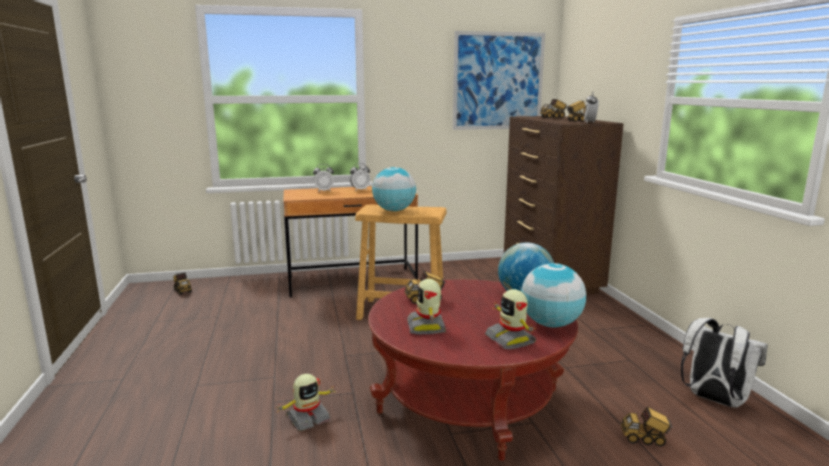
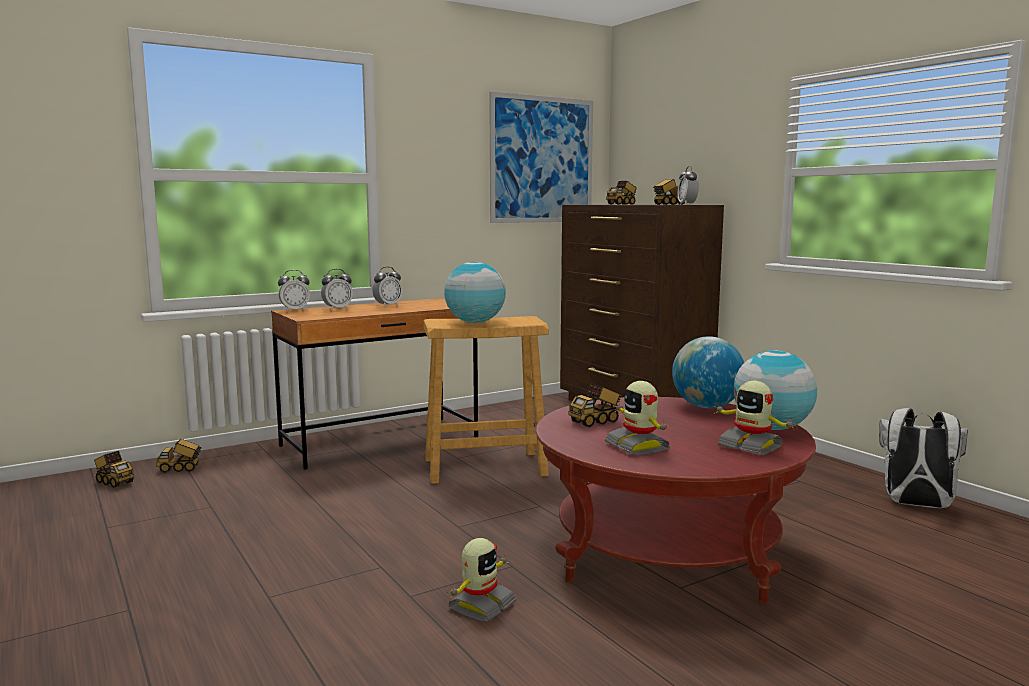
camera: 20 degrees left, 5 degrees down
(296, 190) = (295, 310): none -> alarm clock
(645, 439) = (888, 553): toy truck -> toy truck (180, 469)

